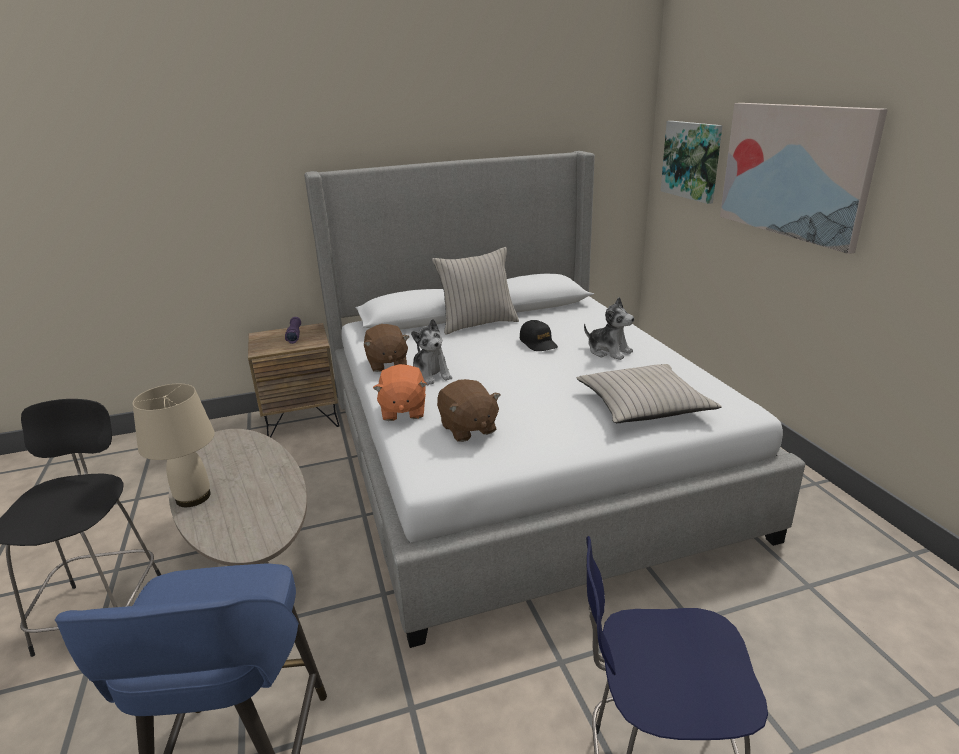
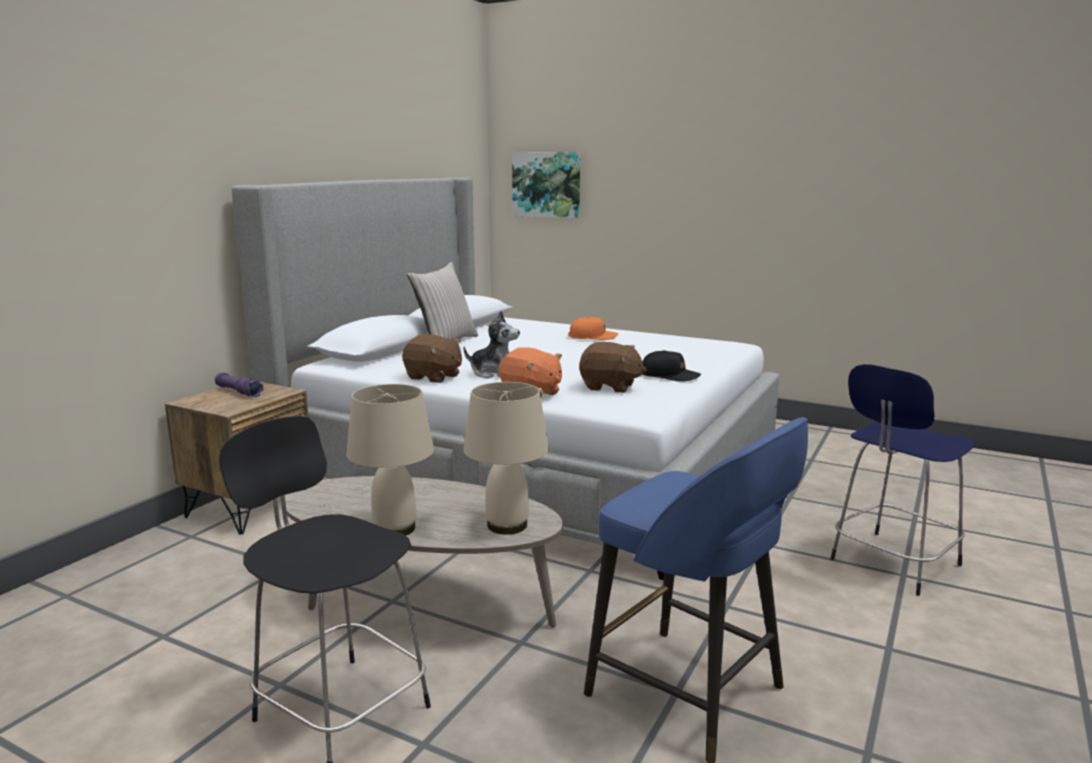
camera: 45 degrees left, 10 degrees down
(243, 533) = (507, 525): none -> beige table lamp
(538, 343) = (530, 343): black cap -> black cap (669, 376)
(609, 351) = (593, 337): plush toy -> orange cap
(643, 405) = (682, 354): beige pillow -> none
(794, 171) = (663, 181): picture -> none

